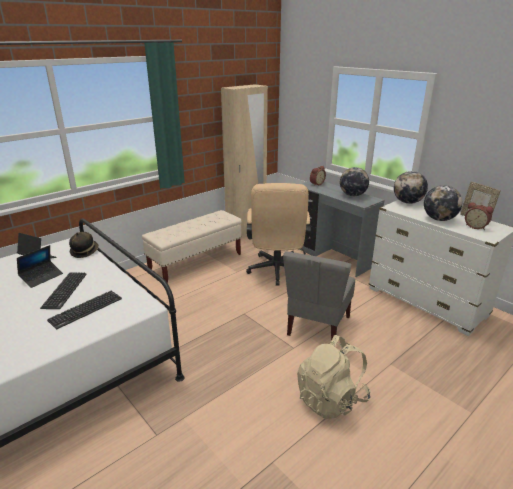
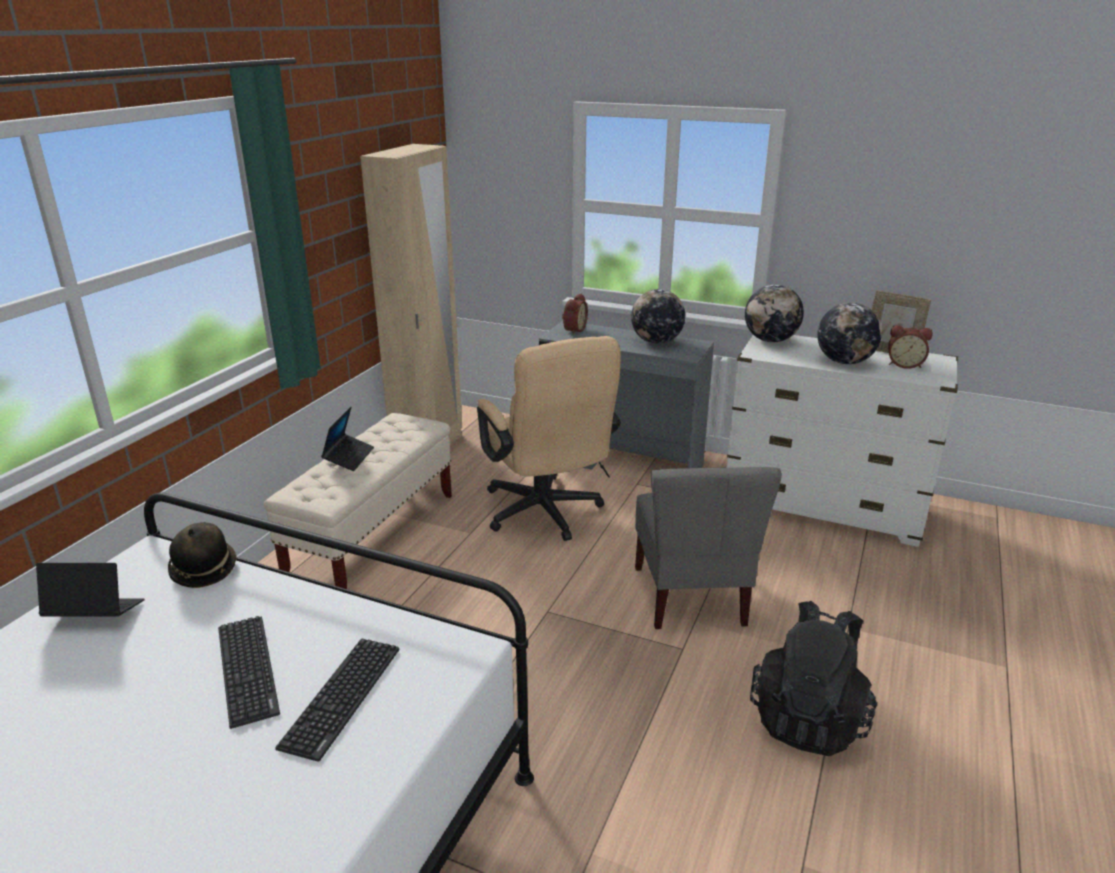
camera: 25 degrees left, 0 degrees up
(41, 277) = (154, 655): laptop -> laptop (349, 457)
(331, 399) = (809, 718): beige backpack -> black backpack

